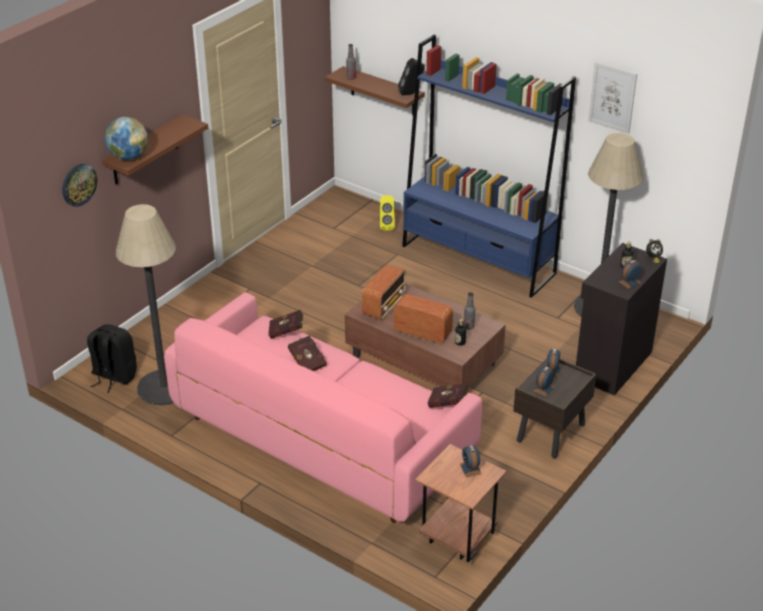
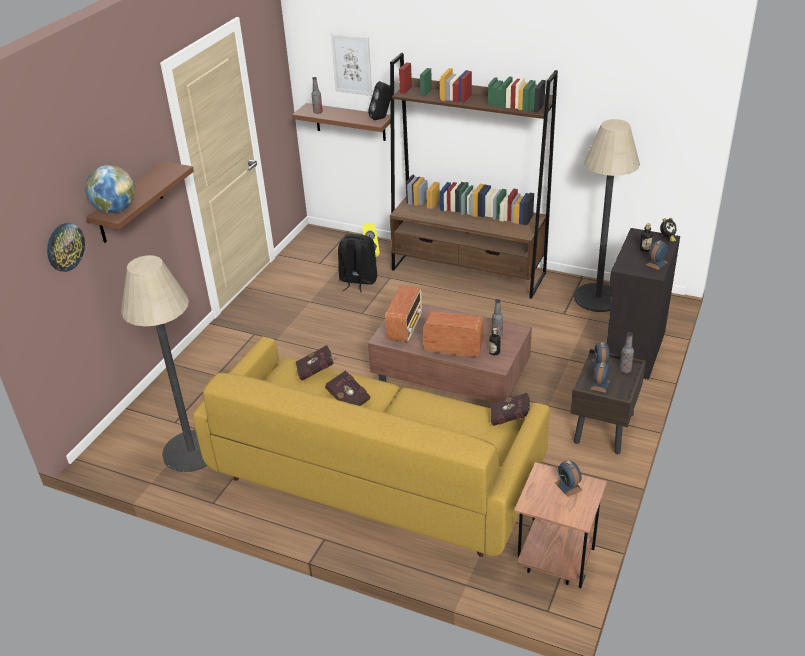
camera: 10 degrees left, 0 degrees up
(113, 377) = (134, 449): black backpack -> black backpack (358, 281)
(322, 437) = (375, 475): pink sofa -> yellow sofa
(478, 260) = (468, 271): blue bookcase -> brown bookcase
(573, 379) = (625, 370): none -> bottle
(612, 97) = (596, 86): picture -> picture (352, 64)

